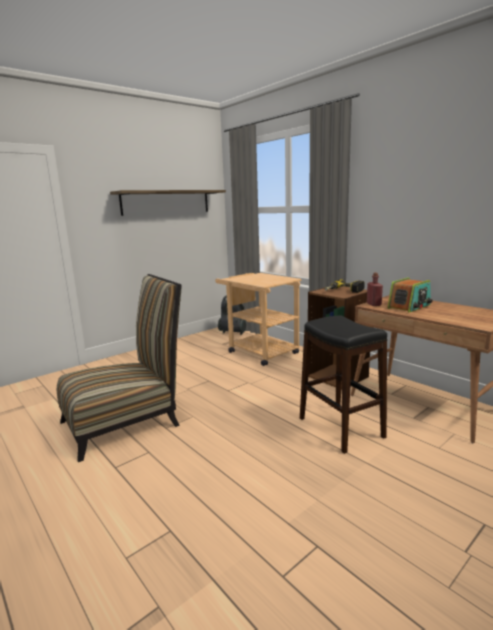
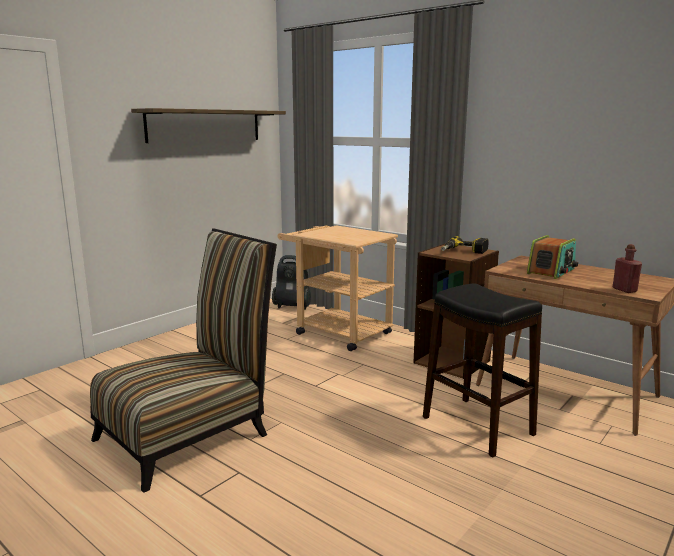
camera: 10 degrees left, 0 degrees up
(374, 304) = (507, 268): red bottle -> red bottle (624, 290)

